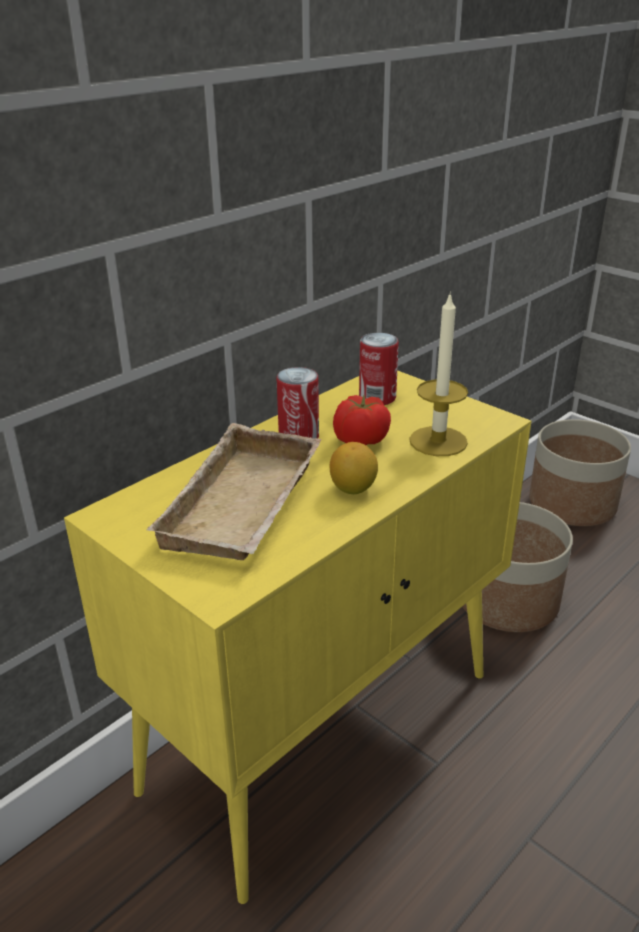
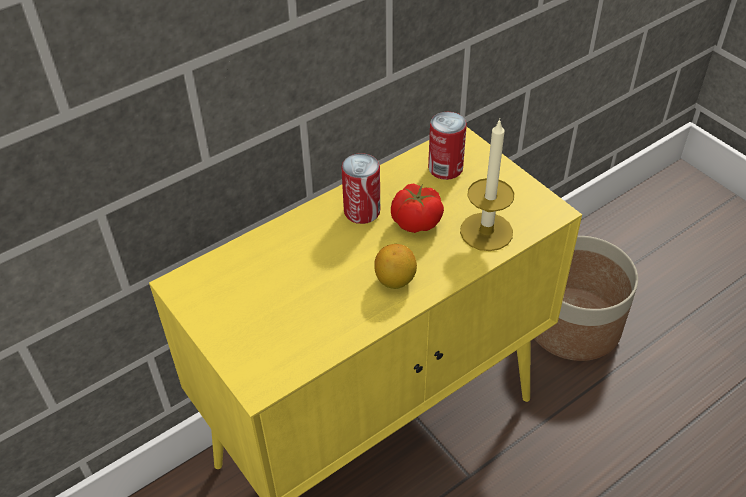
camera: 10 degrees right, 15 degrees up
(246, 506) = (300, 289): beige tray -> none
(572, 504) = (668, 224): planter -> none

